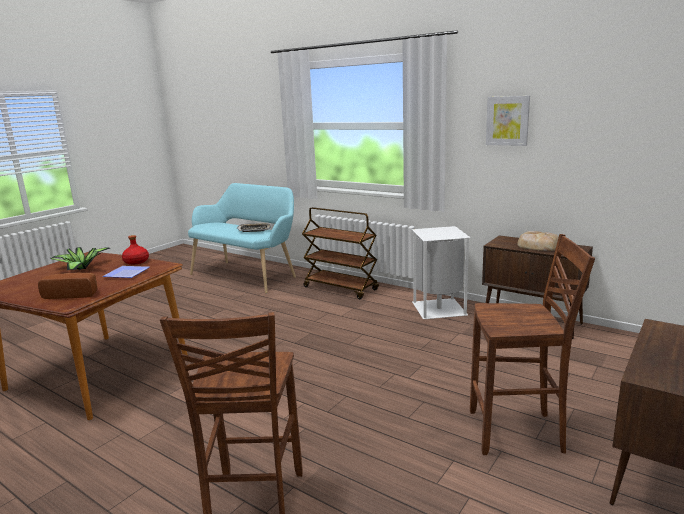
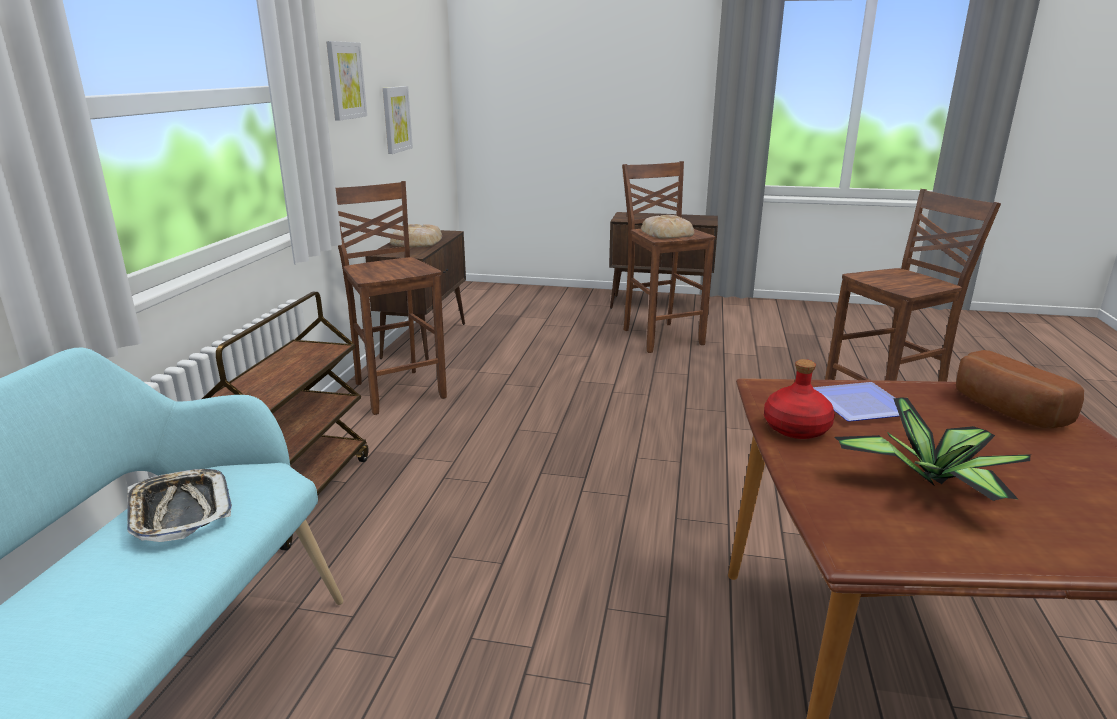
camera: 115 degrees left, 5 degrees up
(440, 309) = (398, 390): white trash can -> brown stool
(515, 316) = (667, 233): none -> bread
(589, 153) = (396, 119): none -> picture

